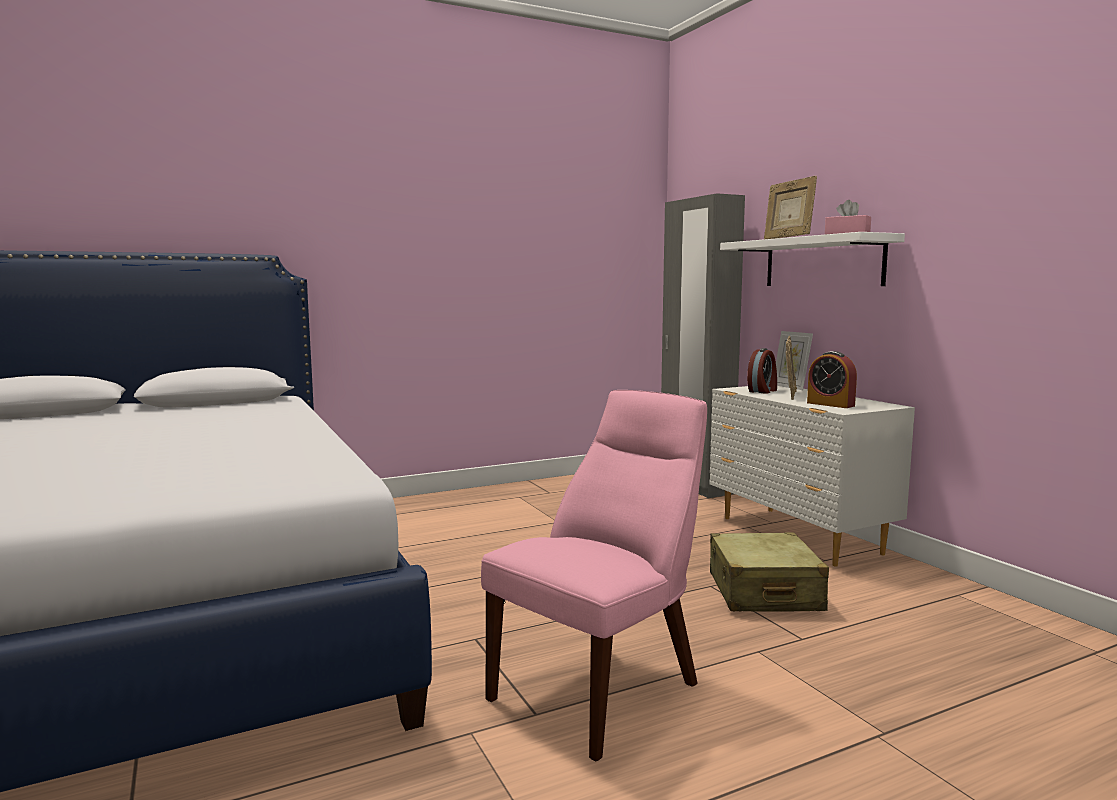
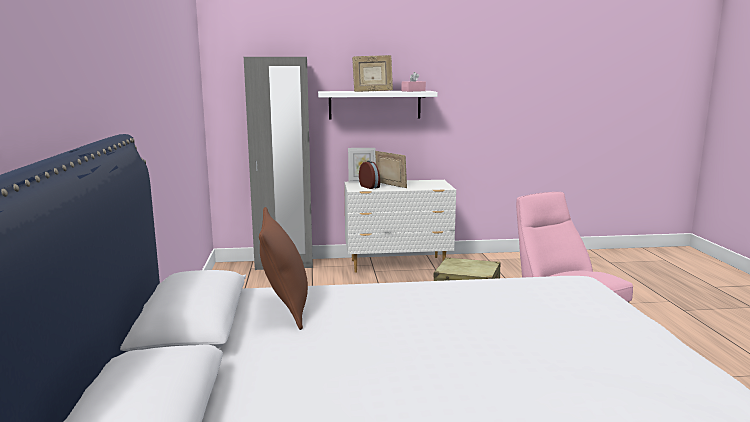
camera: 70 degrees left, 5 degrees up
(241, 410) = (285, 308): none -> brown pillow
(830, 404) = (426, 186): alarm clock -> none

